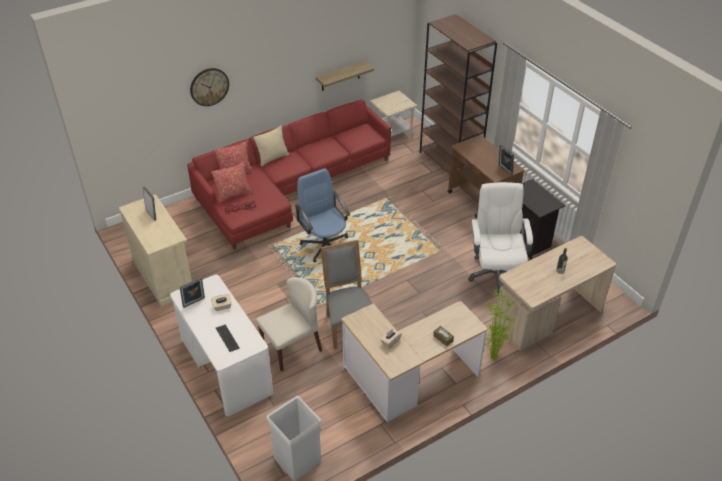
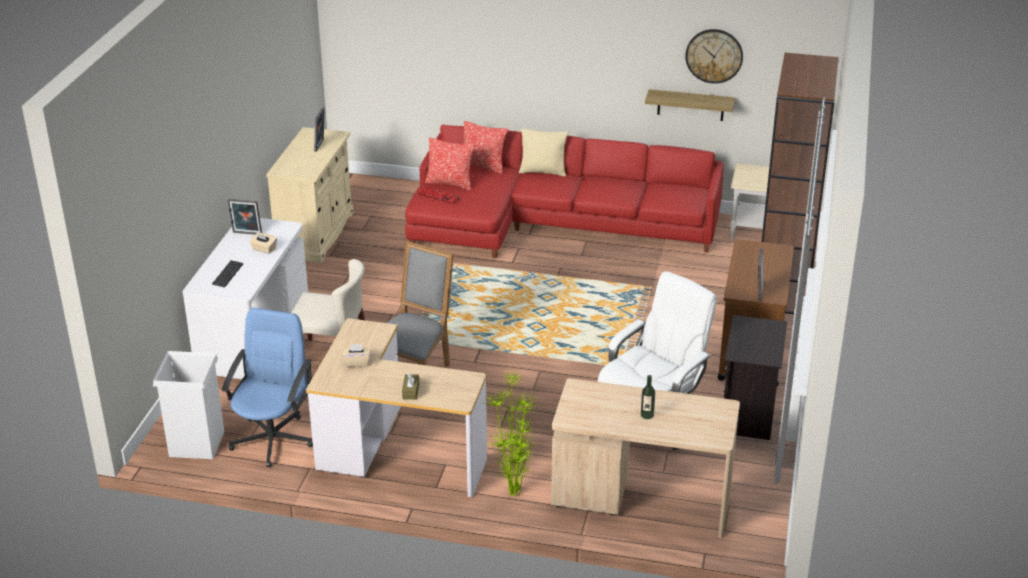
camera: 45 degrees right, 10 degrees down
(209, 86) = (488, 39): wall clock -> wall clock (714, 55)
(325, 245) = (504, 293): blue office chair -> blue office chair (273, 439)

